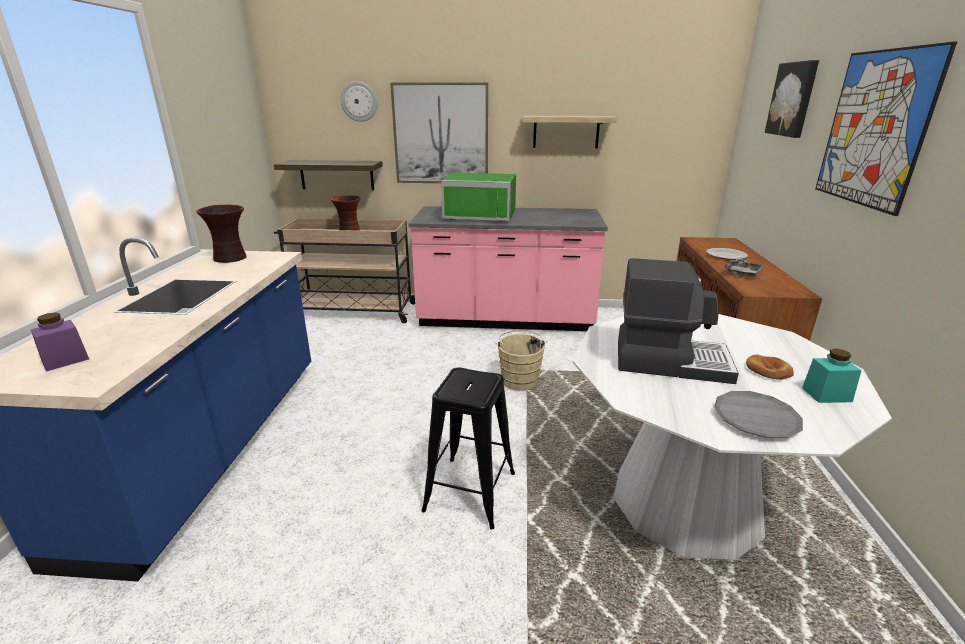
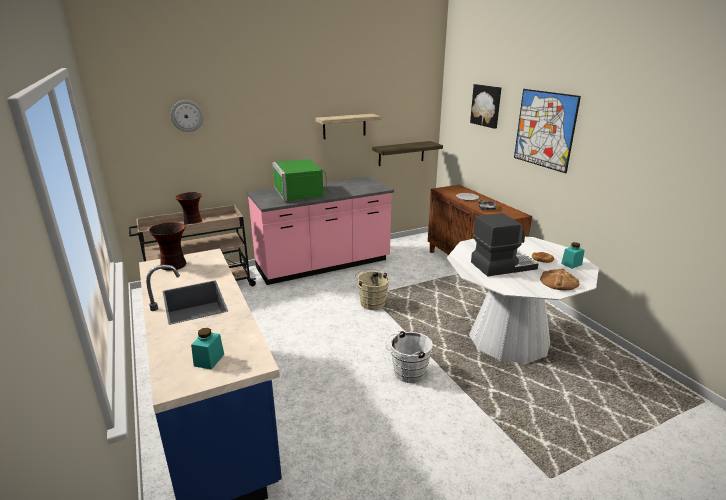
camera: 30 degrees left, 0 degrees up
(65, 360) = (209, 360): purple jar -> turquoise jar
(336, 175) = (169, 177): shelf -> shelf (401, 153)
(441, 134) = (256, 136): picture -> none
(470, 491) = (407, 373): black stool -> white bucket
(481, 215) = (302, 193): green microwave -> green microwave turned 90 degrees clockwise
(755, 419) = (558, 282): grey plate -> bread

